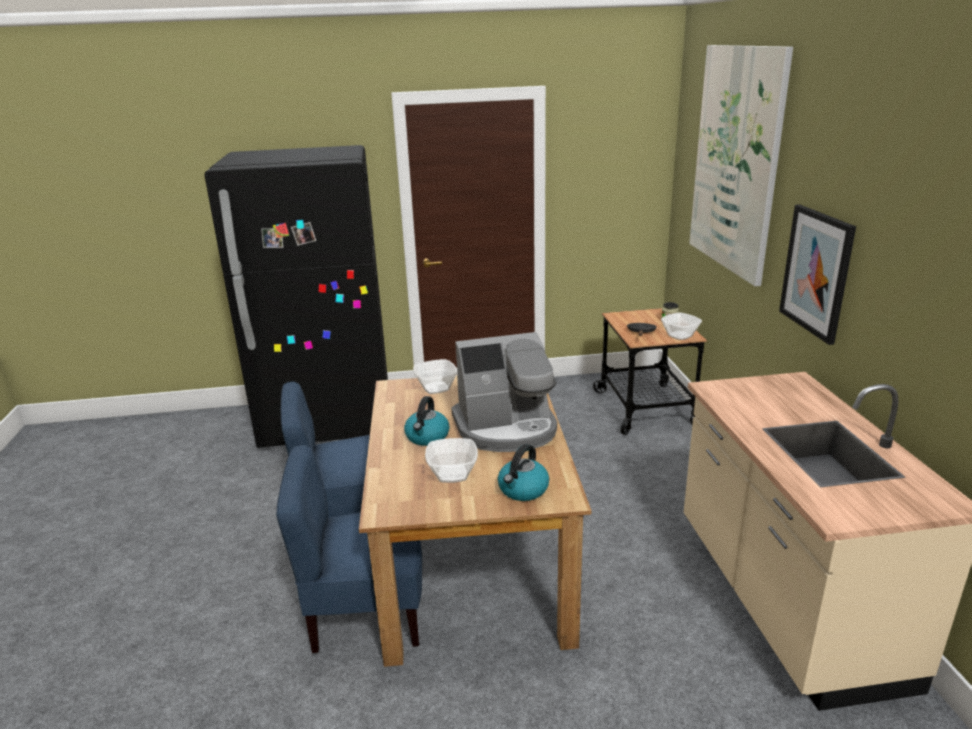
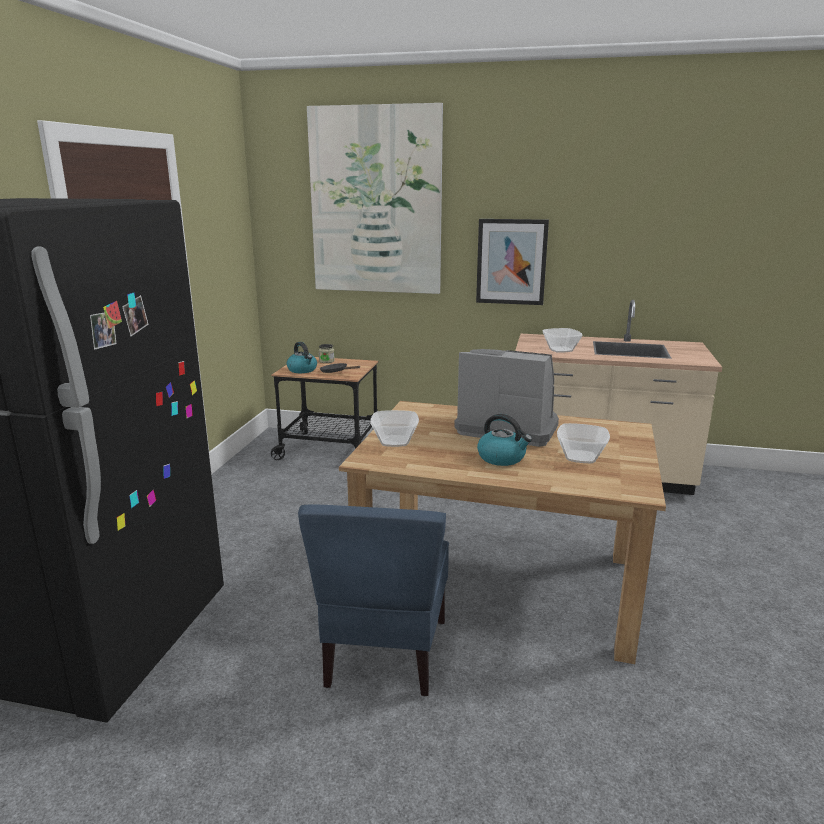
camera: 70 degrees left, 5 degrees down
(366, 614) = (555, 665): blue chair -> none
(506, 428) = (507, 427): coffee machine -> coffee machine turned 75 degrees counterclockwise
(523, 490) = (616, 437): kettle -> kettle (302, 370)
(679, 336) = (359, 364): bowl -> bowl (560, 350)

